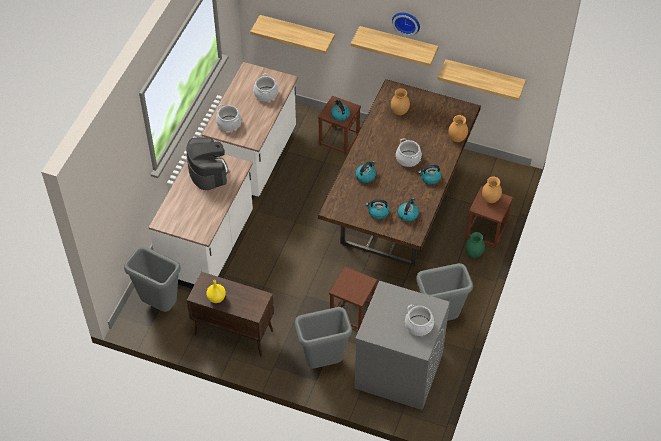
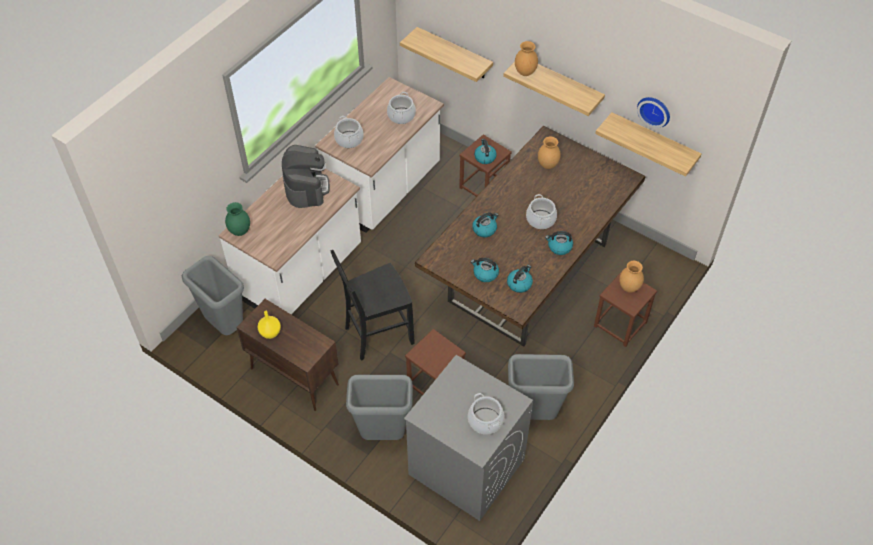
camera: 15 degrees right, 0 degrees up
(291, 283) = (377, 334): none -> black chair
(406, 22) = (572, 58): wall clock -> wall clock (655, 110)
(457, 138) = (605, 208): brown vase -> brown vase (525, 72)
(473, 254) = (597, 347): green vase -> green vase (239, 231)

